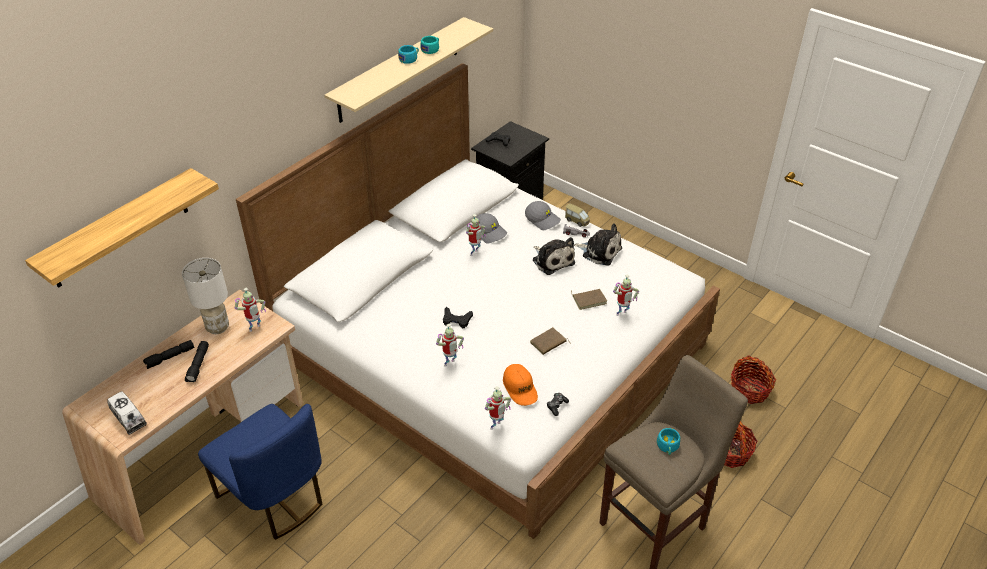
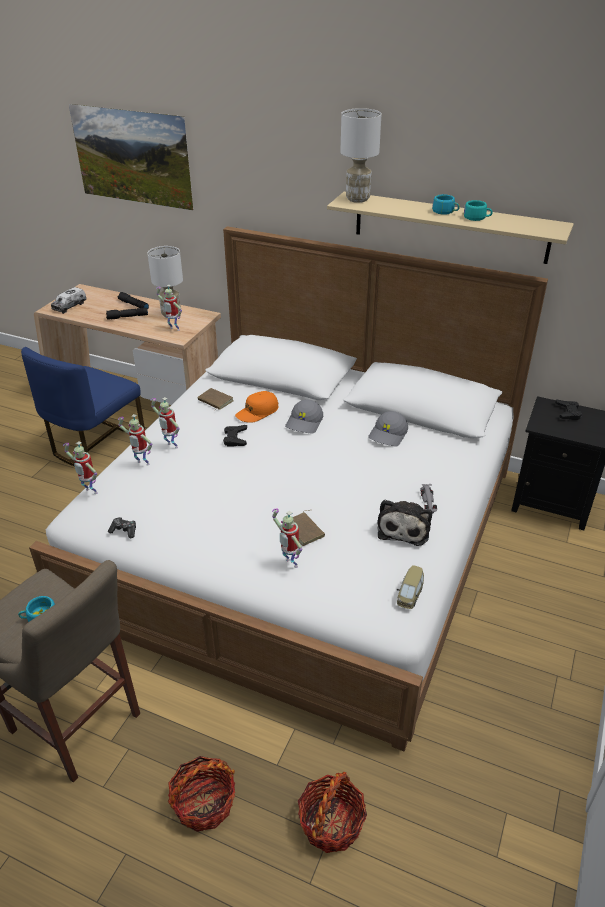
camera: 75 degrees right, 5 degrees down
(119, 229) = (134, 180): shelf -> picture
(351, 91) = (357, 199): none -> white table lamp
(475, 253) = (346, 431): toy robot -> toy robot (142, 464)
(520, 388) = (144, 498): orange cap -> orange cap (257, 412)
(543, 219) = (438, 470): grey cap -> grey cap (305, 423)
(548, 343) = (219, 508): brown book -> brown book (214, 401)
(552, 260) = (363, 489): plush toy -> none
(577, 221) = (455, 500): toy car -> toy car (409, 595)

